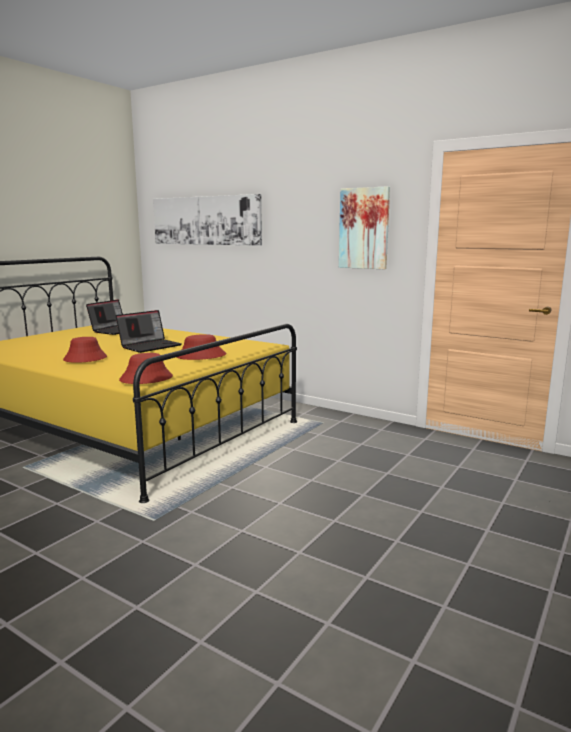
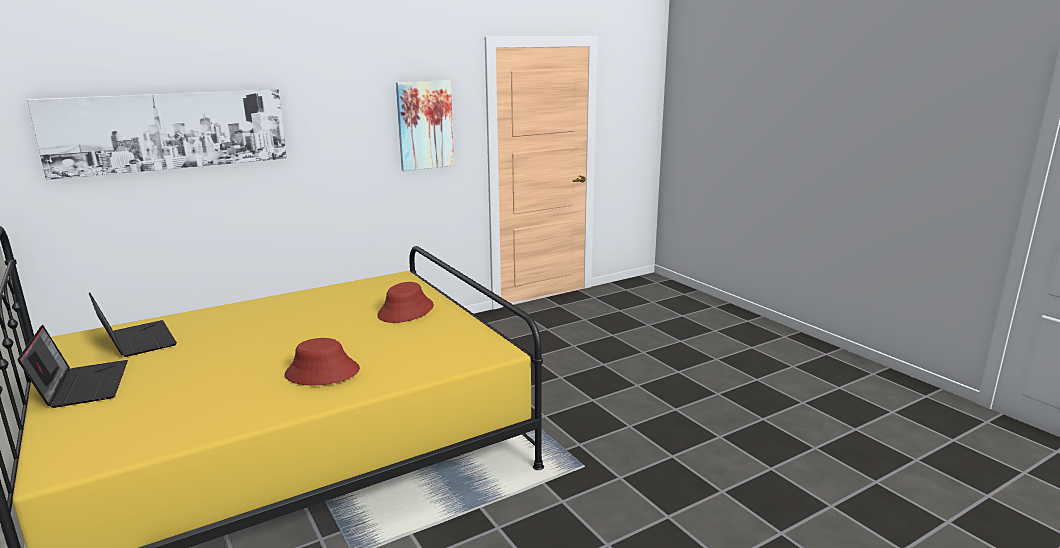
camera: 65 degrees left, 5 degrees up
(146, 379) = (478, 346): red hat -> none
(150, 346) = (304, 329): laptop -> laptop (82, 385)

